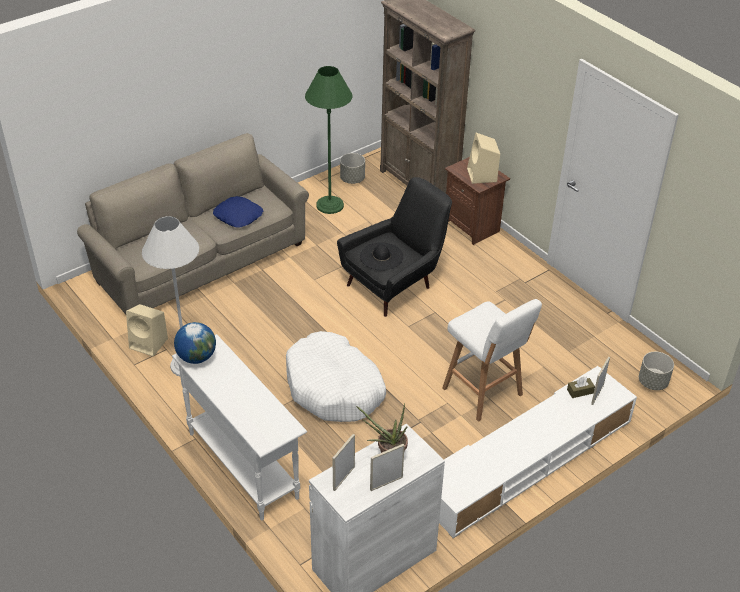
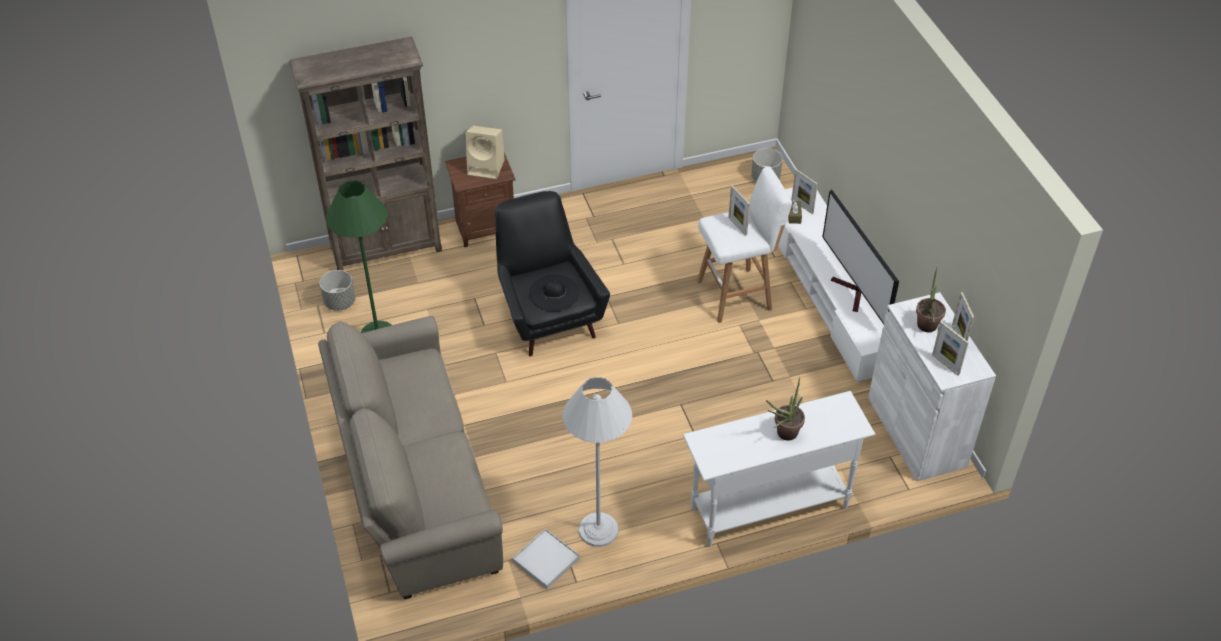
camera: 70 degrees left, 5 degrees up
(149, 343) = (546, 560): beige speaker -> white tray
(197, 357) = (715, 457): globe -> none
(236, 394) = (783, 434): none -> potted plant
(238, 216) = (421, 397): blue pillow -> none
(334, 388) = (686, 406): white dog bed -> none
(490, 324) = (737, 226): none -> picture frame
(498, 454) = (853, 293): none -> television

